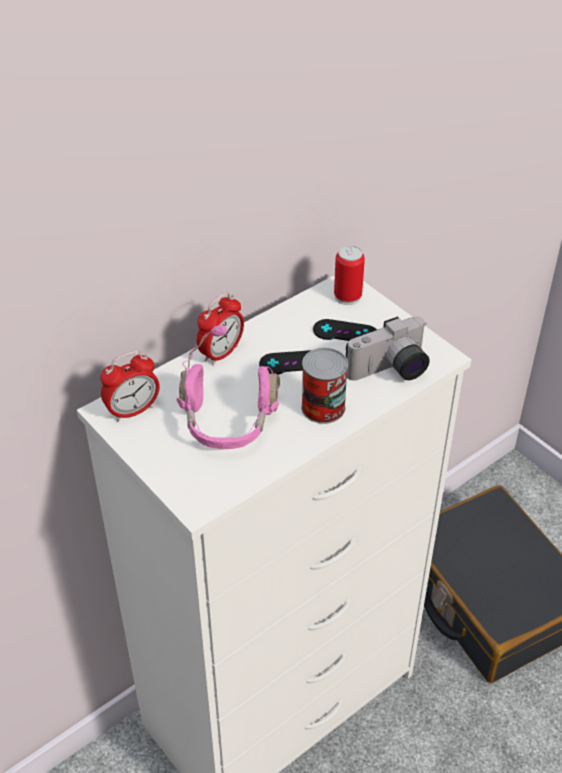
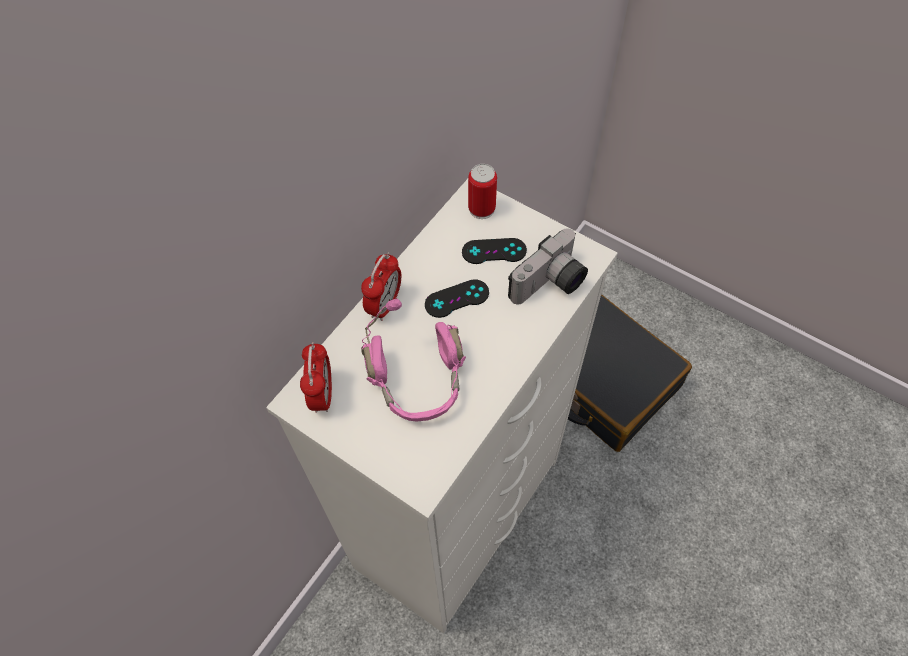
camera: 15 degrees left, 15 degrees up
(133, 411) = (322, 394): alarm clock -> alarm clock turned 45 degrees counterclockwise
(323, 407) = (502, 342): can -> none

